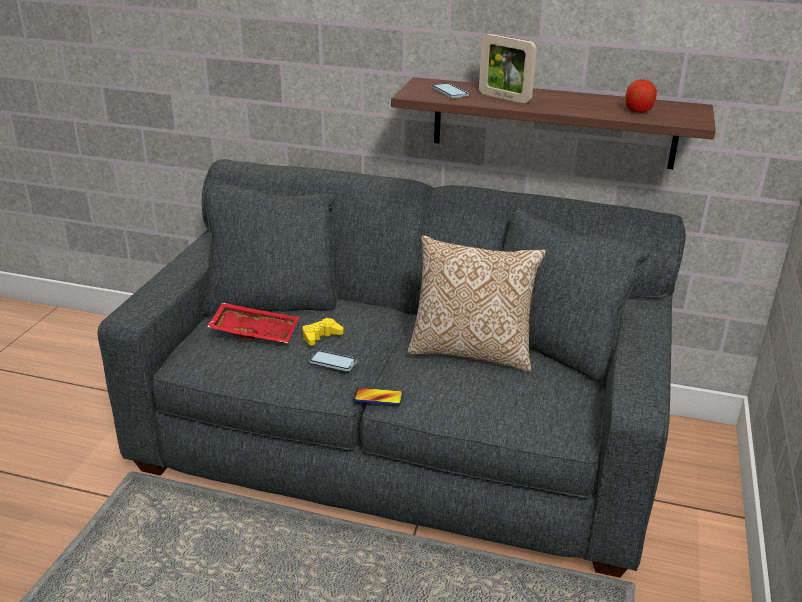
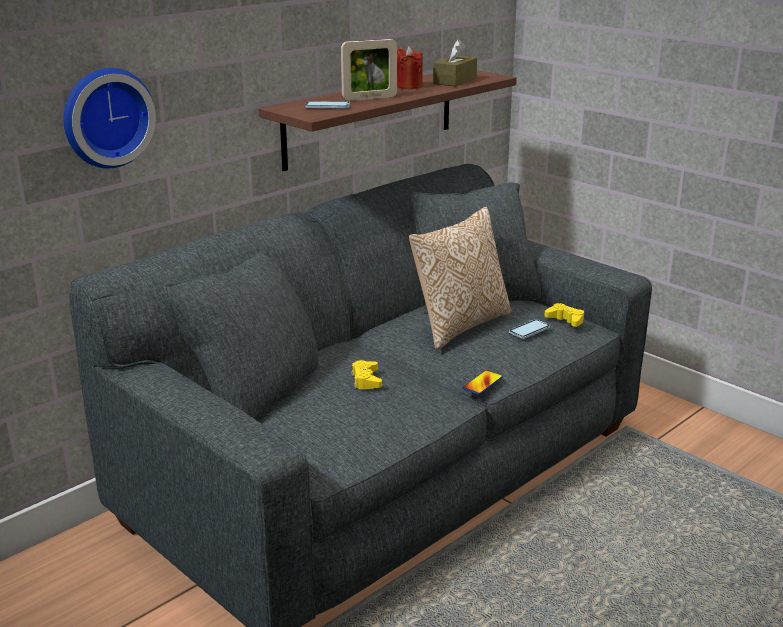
camera: 60 degrees left, 5 degrees down
(255, 332) = (320, 410): red tray -> none
(268, 47) = (106, 117): none -> wall clock
(332, 362) = (415, 386): phone -> phone (529, 330)
(557, 409) = (565, 320): none -> yellow game controller
(579, 101) = (409, 86): none -> red candle
(638, 111) = (455, 81): apple -> brown tissue box

